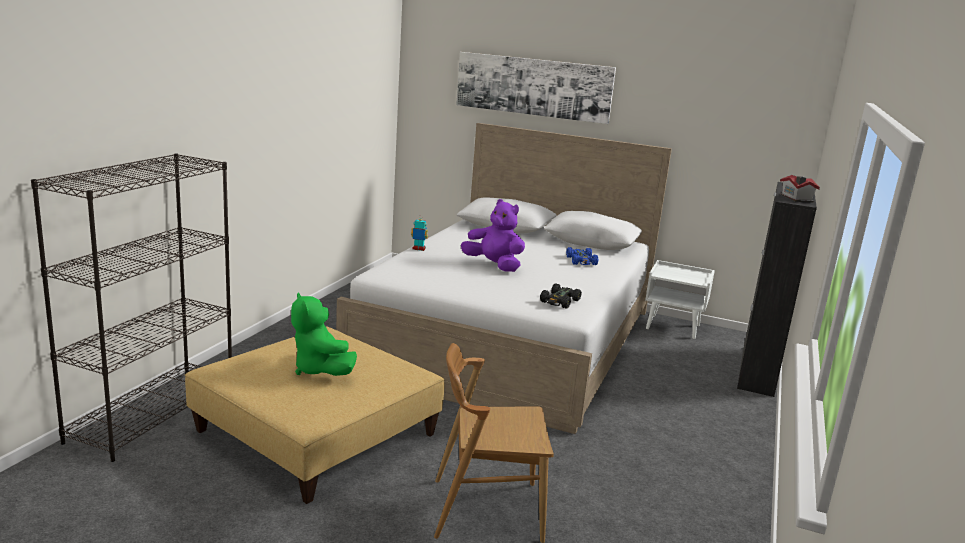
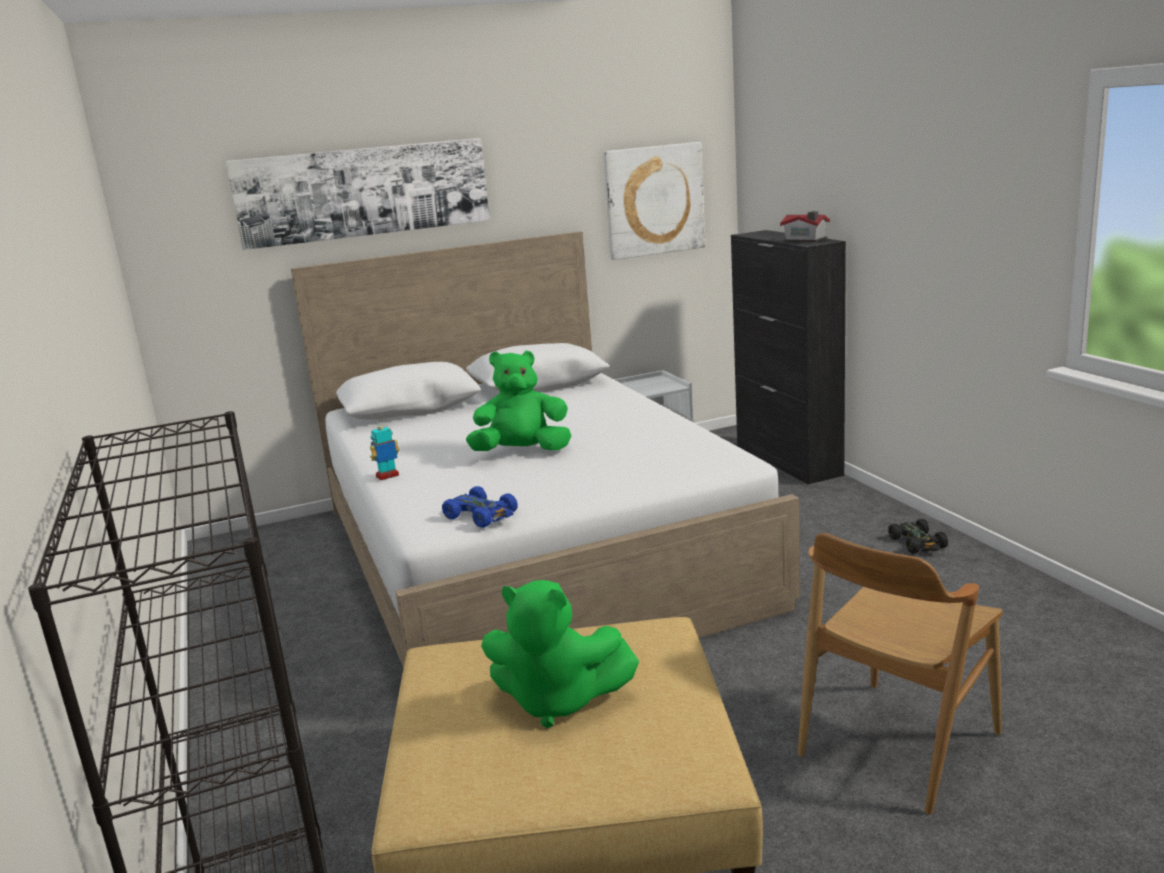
camera: 40 degrees left, 0 degrees up
(494, 266) = (522, 452): purple plush toy -> green plush toy
(560, 301) = (685, 453): black toy car -> black toy car (918, 543)
(581, 261) = (587, 406): blue toy car -> blue toy car (482, 515)
(742, 141) = (654, 200): none -> picture

